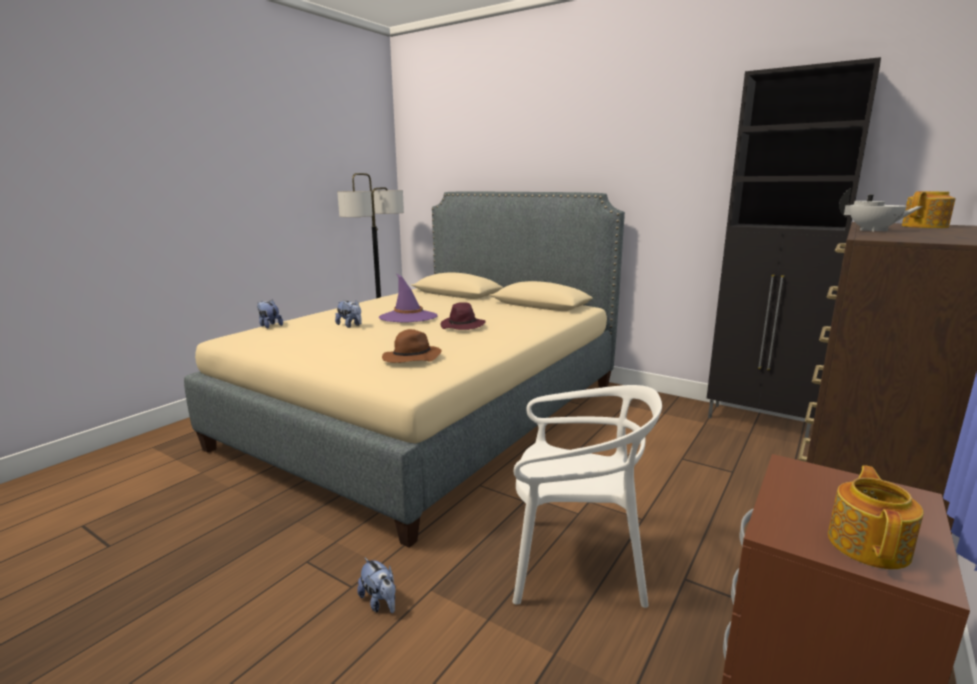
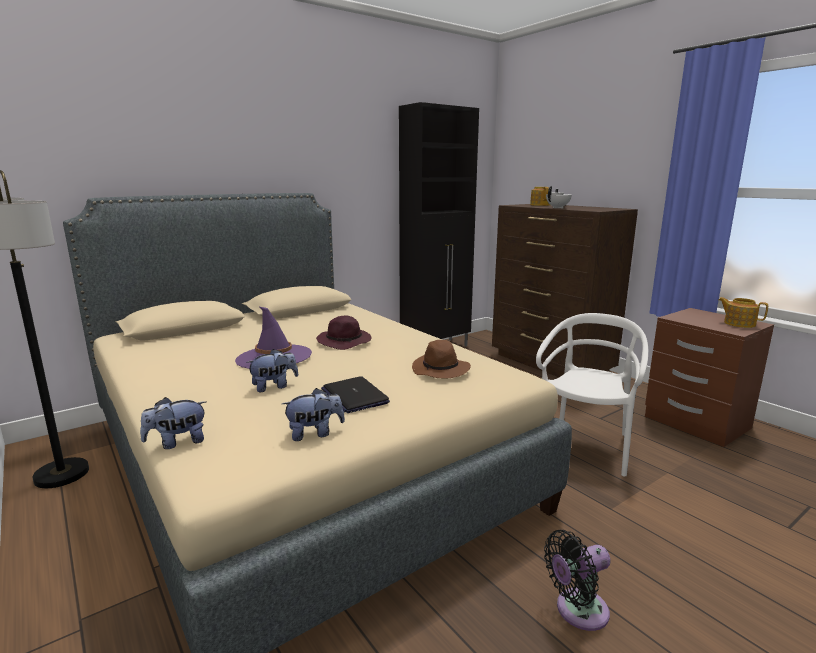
camera: 70 degrees left, 0 degrees up
(264, 568) = (577, 611): none -> black fan
(341, 343) = (354, 396): none -> laptop
(380, 602) = (626, 536): plush toy -> plush toy (315, 433)

